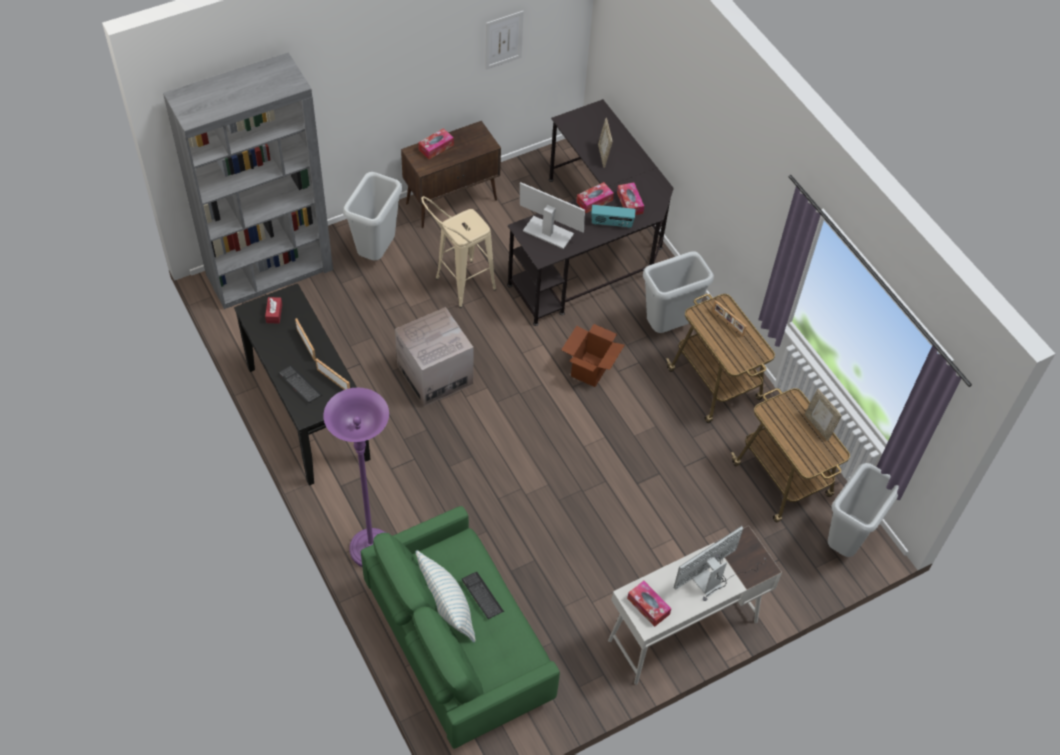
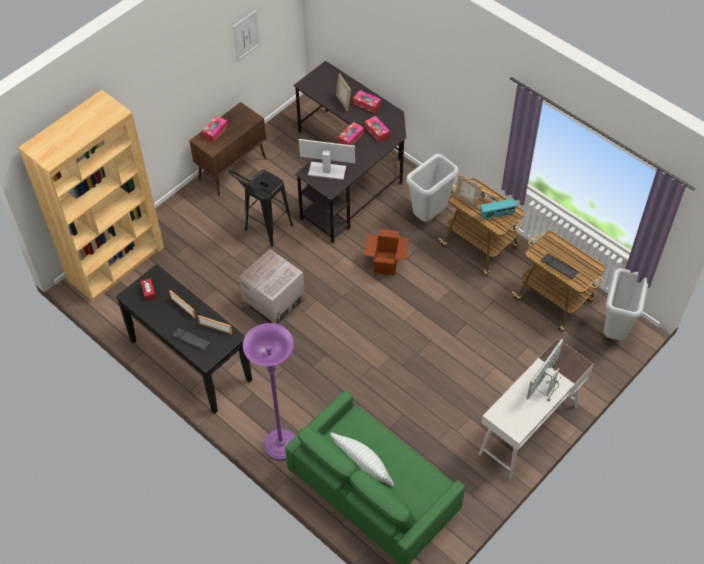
camera: 15 degrees left, 0 degrees up
(270, 272) = (116, 263): grey bookcase -> brown bookcase
(376, 252) = (191, 224): grey trash can -> none
(457, 288) = (264, 233): beige stool -> black stool
(482, 596) = (385, 451): keyboard -> keyboard (559, 267)
(611, 223) = (370, 151): radio -> radio (497, 214)
(648, 606) = (511, 418): tissue box -> tissue box (367, 104)
(818, 426) = (575, 253): picture frame -> picture frame (466, 200)

